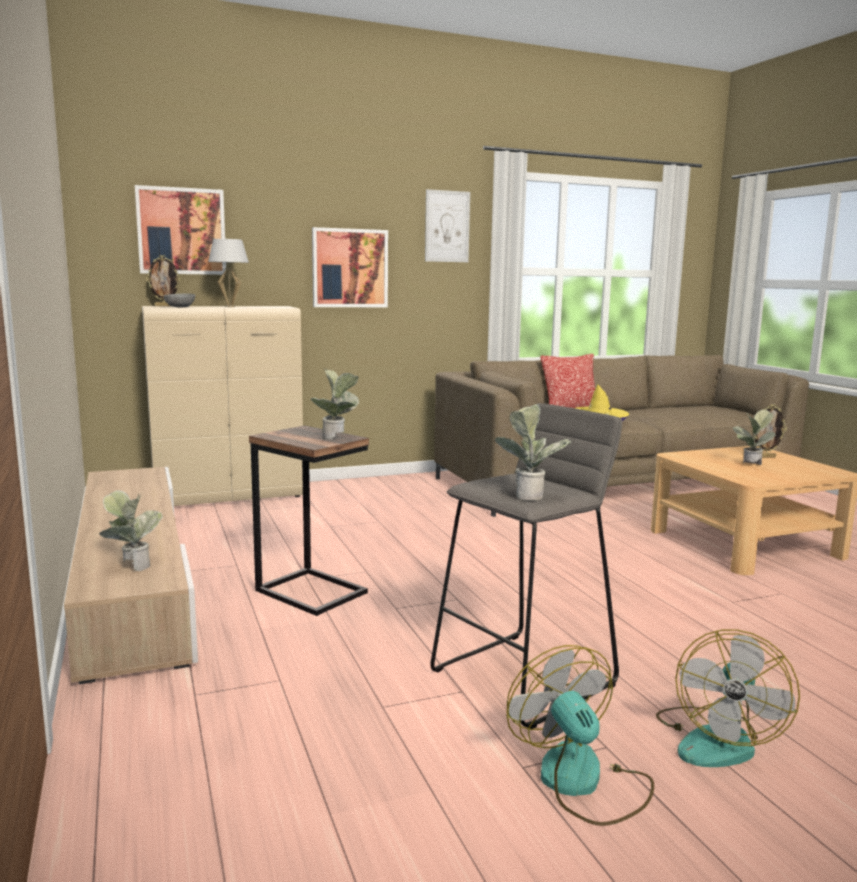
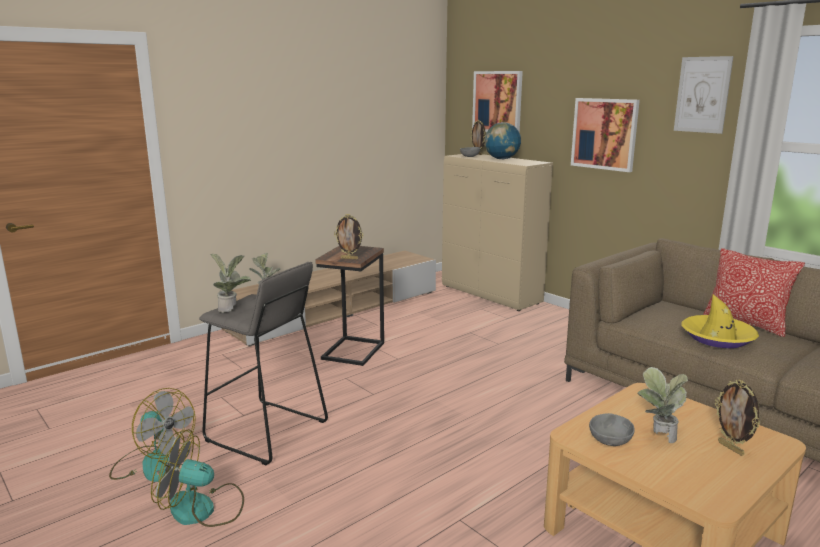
camera: 70 degrees right, 5 degrees up
(230, 306) = (502, 159): white table lamp -> globe
(338, 438) = (349, 258): potted plant -> picture frame
(582, 782) = (153, 462): fan -> fan turned 75 degrees clockwise
(760, 475) = (611, 441): none -> grey bowl

